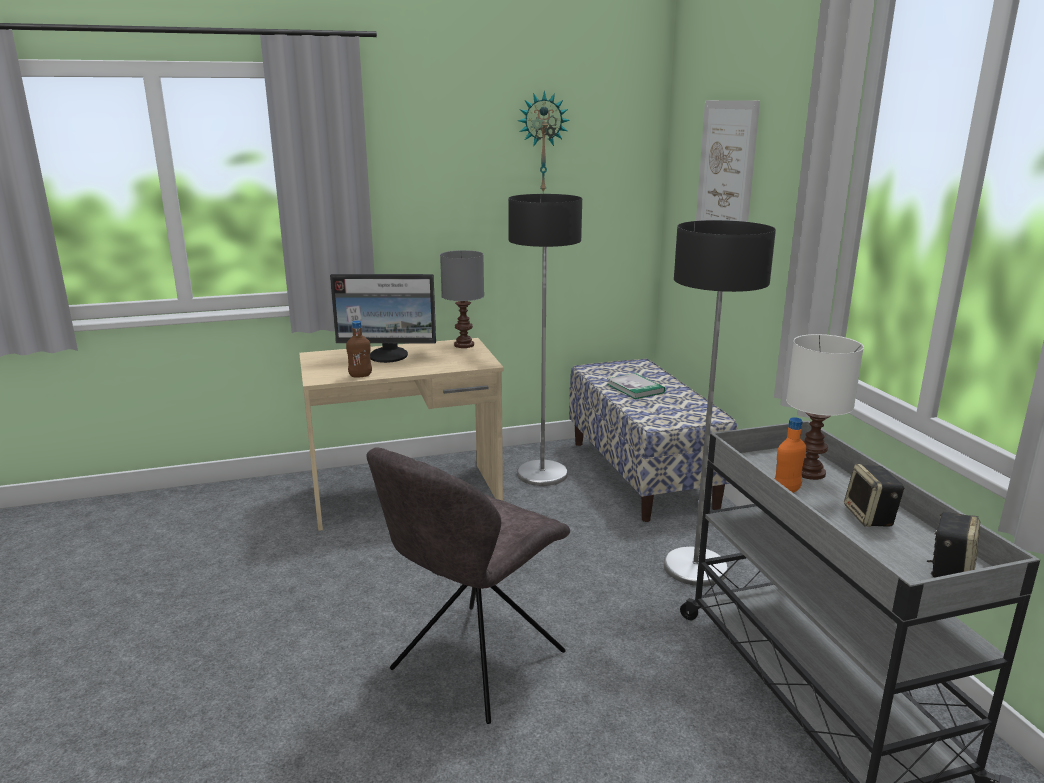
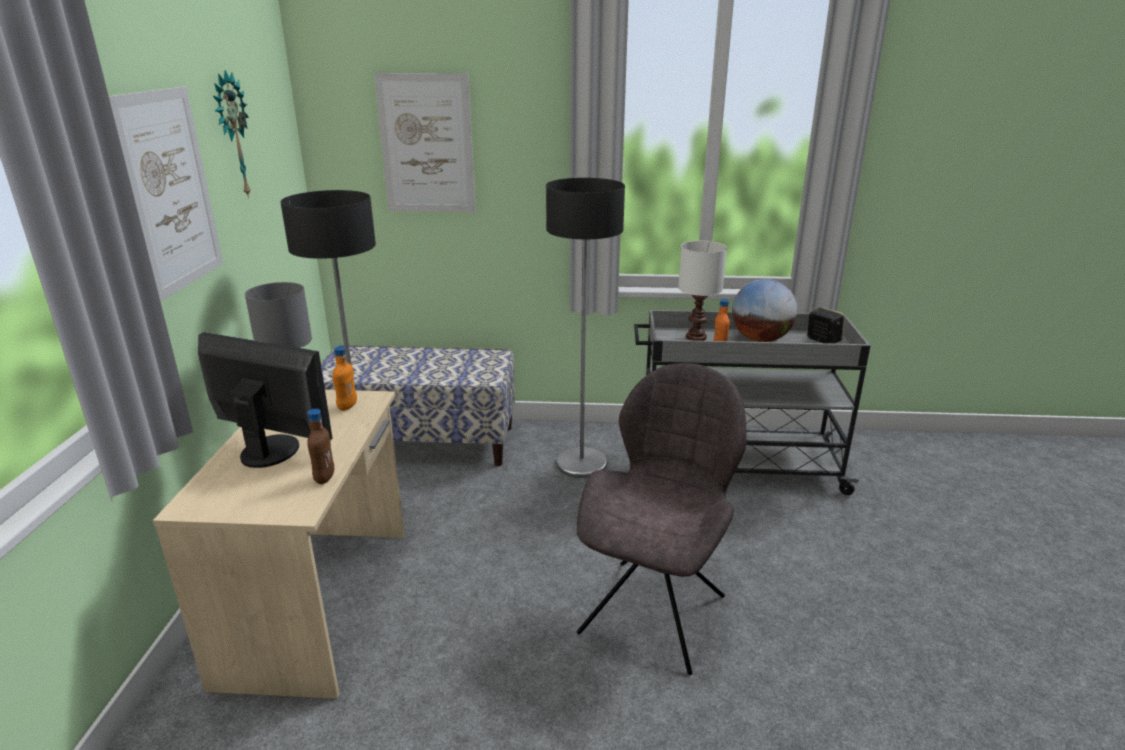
camera: 70 degrees left, 5 degrees up
(389, 356) = (271, 450): monitor -> monitor turned 90 degrees counterclockwise
(444, 170) = (170, 191): none -> picture
(465, 360) = (347, 406): none -> orange bottle
(474, 664) = (655, 610): grey chair -> grey chair turned 120 degrees counterclockwise
(635, 388) = (404, 367): book -> none
(870, 517) = (760, 339): speaker -> globe

